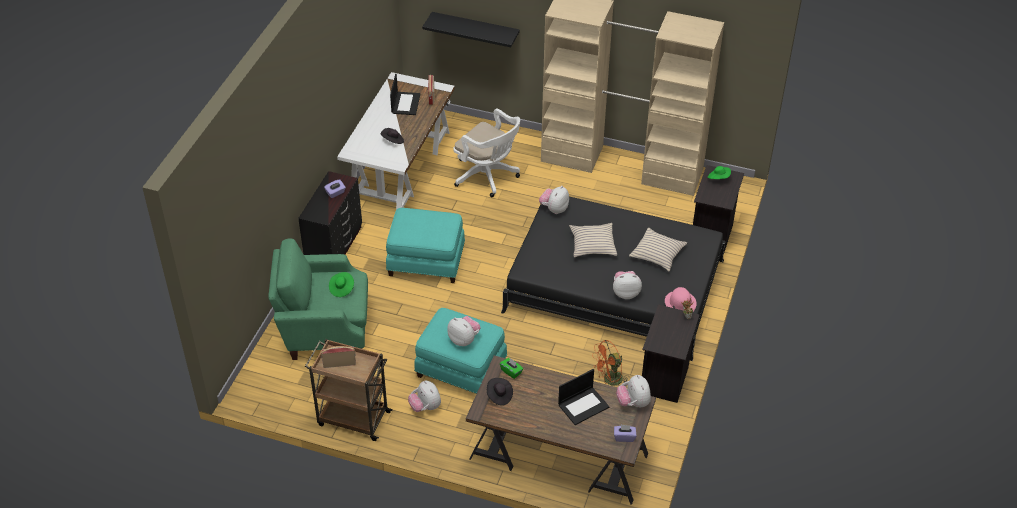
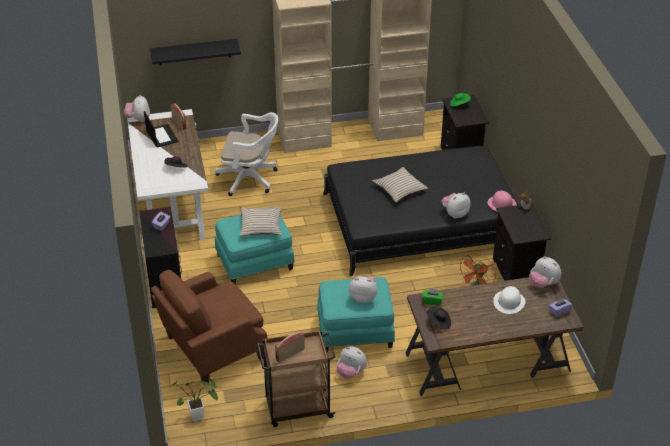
camera: 30 degrees left, 5 degrees down
(267, 386) = (200, 416): none -> potted plant
(325, 328) = (212, 349): green armchair -> brown armchair
(341, 288) = (226, 300): green hat -> none
(554, 209) = (346, 175): plush toy -> plush toy (138, 119)
(583, 405) = (509, 302): laptop -> white hat
(657, 254) = (453, 177): beige pillow -> beige pillow (261, 226)

